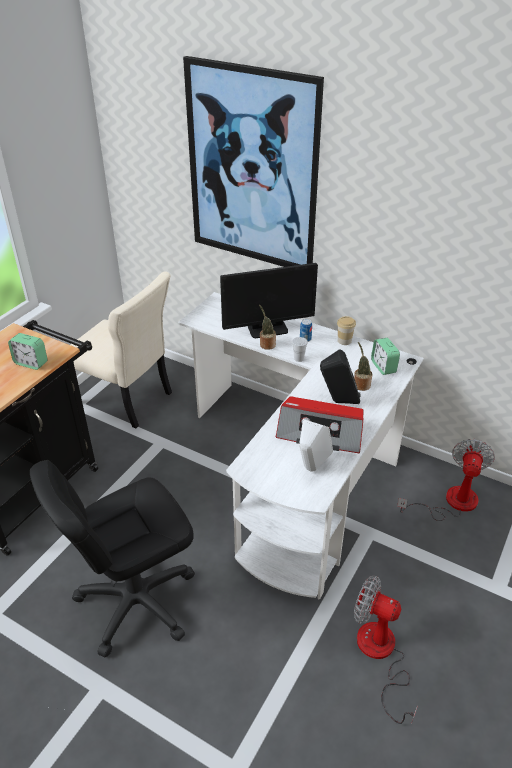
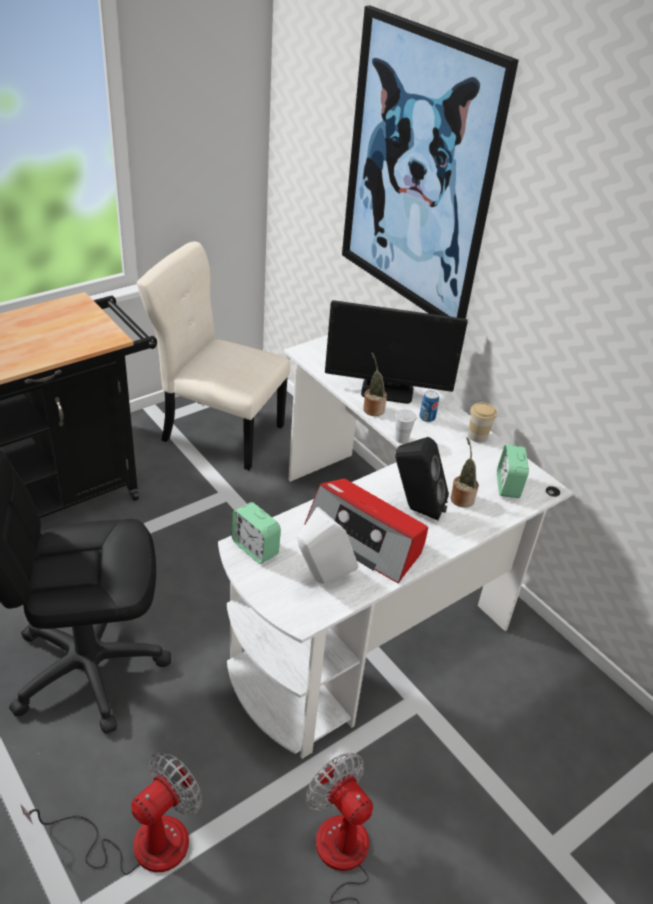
camera: 20 degrees right, 0 degrees up
(31, 363) = (70, 341): alarm clock -> alarm clock (255, 548)
(127, 400) = (219, 431): beige chair -> beige chair turned 150 degrees clockwise
(451, 502) = (554, 708): fan -> fan (139, 842)

